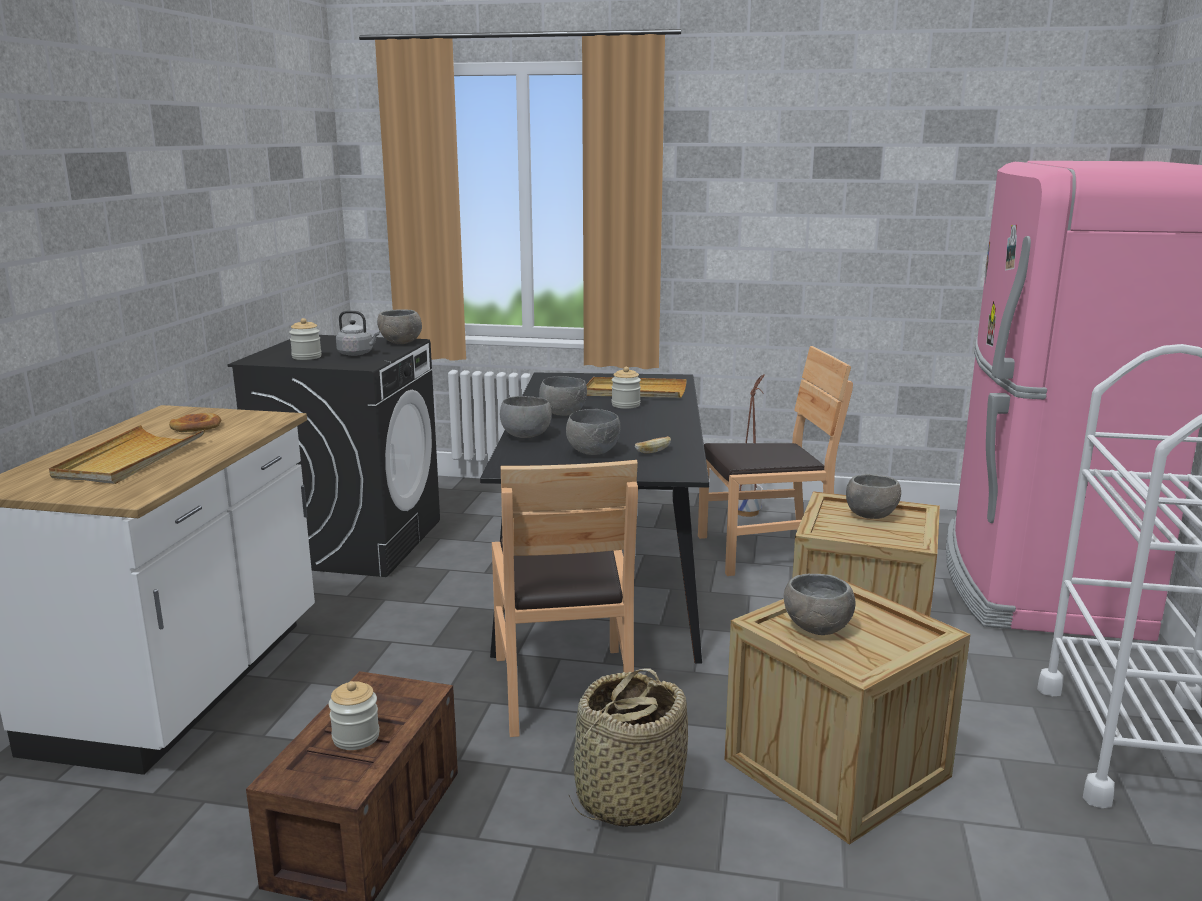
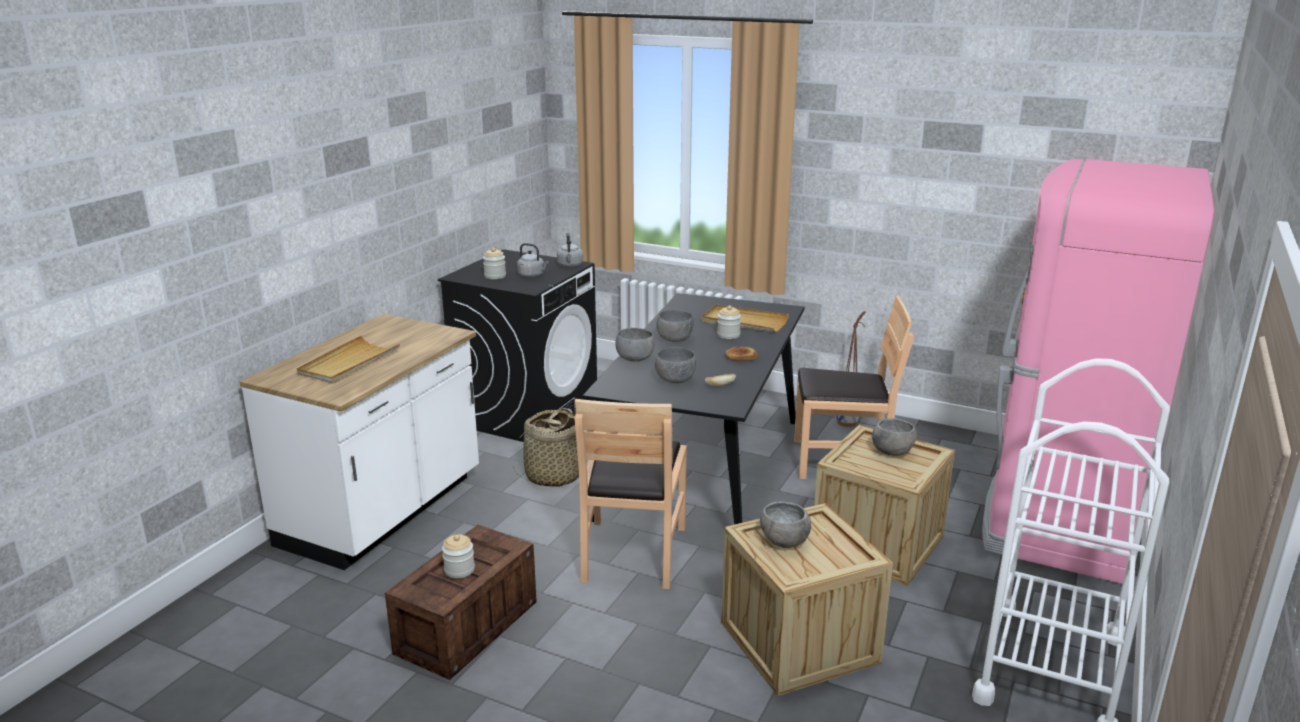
camera: 15 degrees right, 5 degrees up
(196, 427) = (399, 337): bread -> bread (741, 357)
(401, 343) = (570, 266): grey bowl -> grey kettle
(627, 798) = (641, 638): basket -> basket (553, 476)

